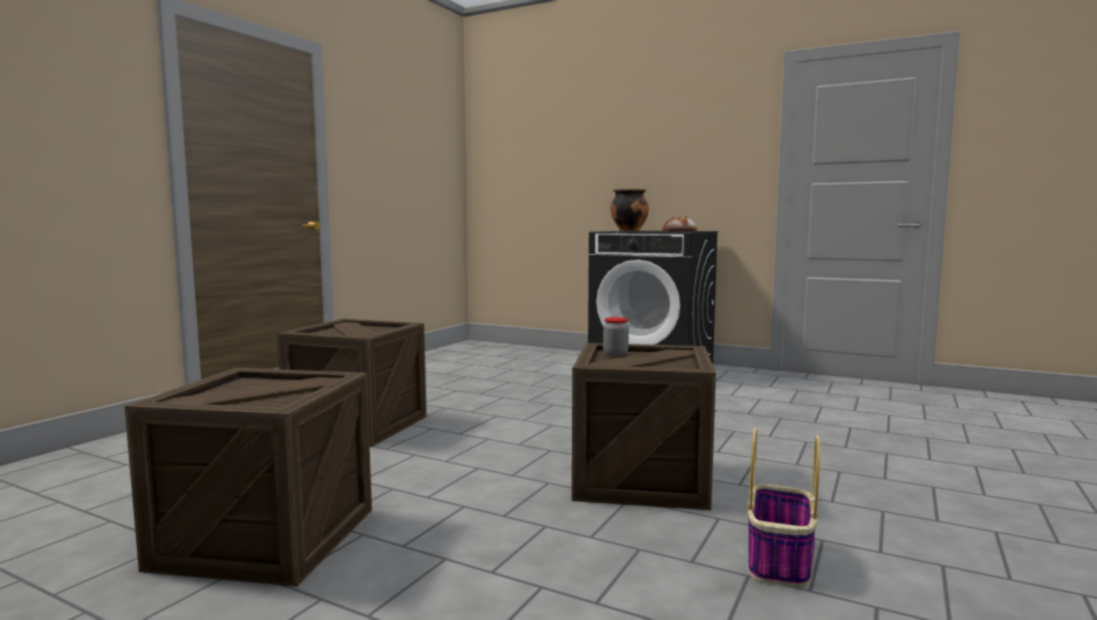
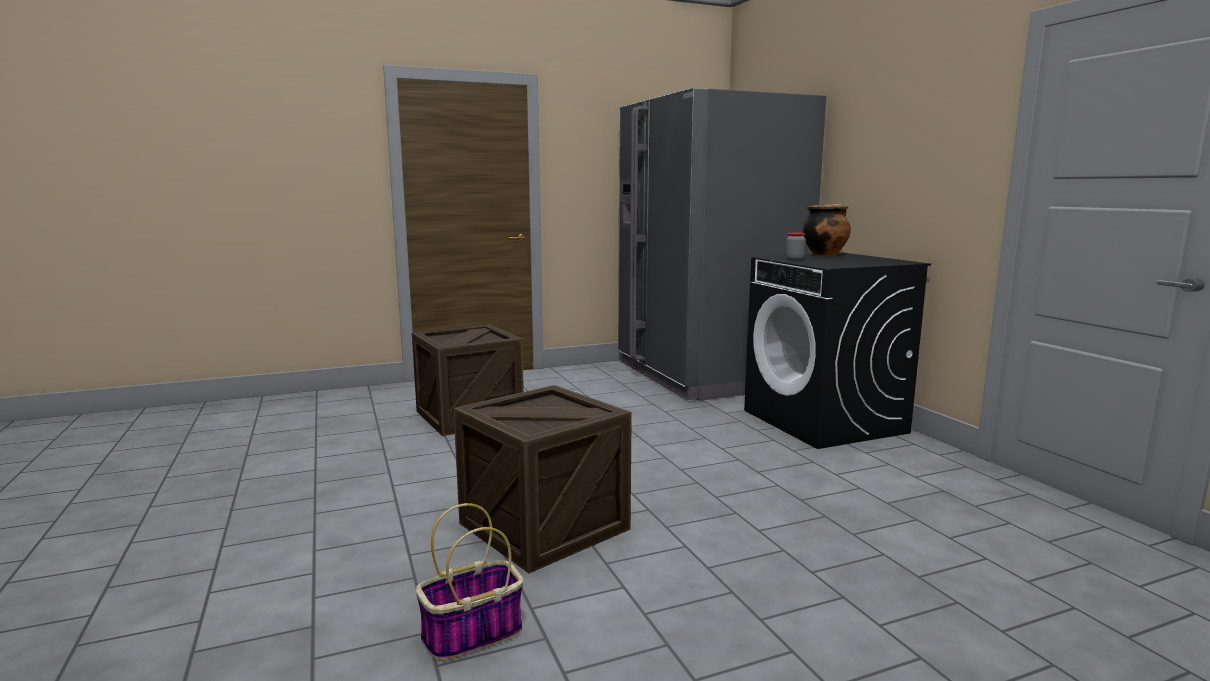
camera: 40 degrees right, 5 degrees up
(266, 538) = (276, 481): crate -> none
(502, 356) = (706, 375): none -> grey fridge
(615, 354) = (547, 402): jar -> jar (795, 259)
(679, 231) = (841, 264): bread -> none

